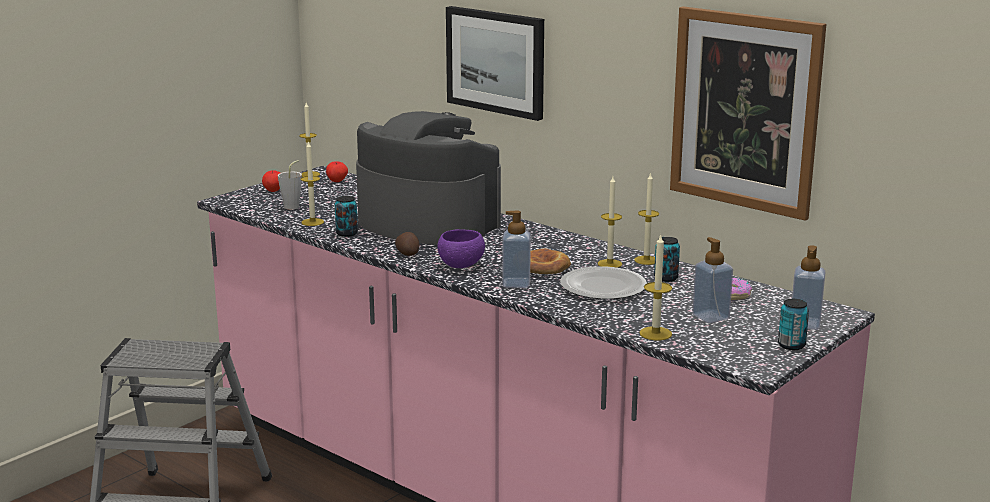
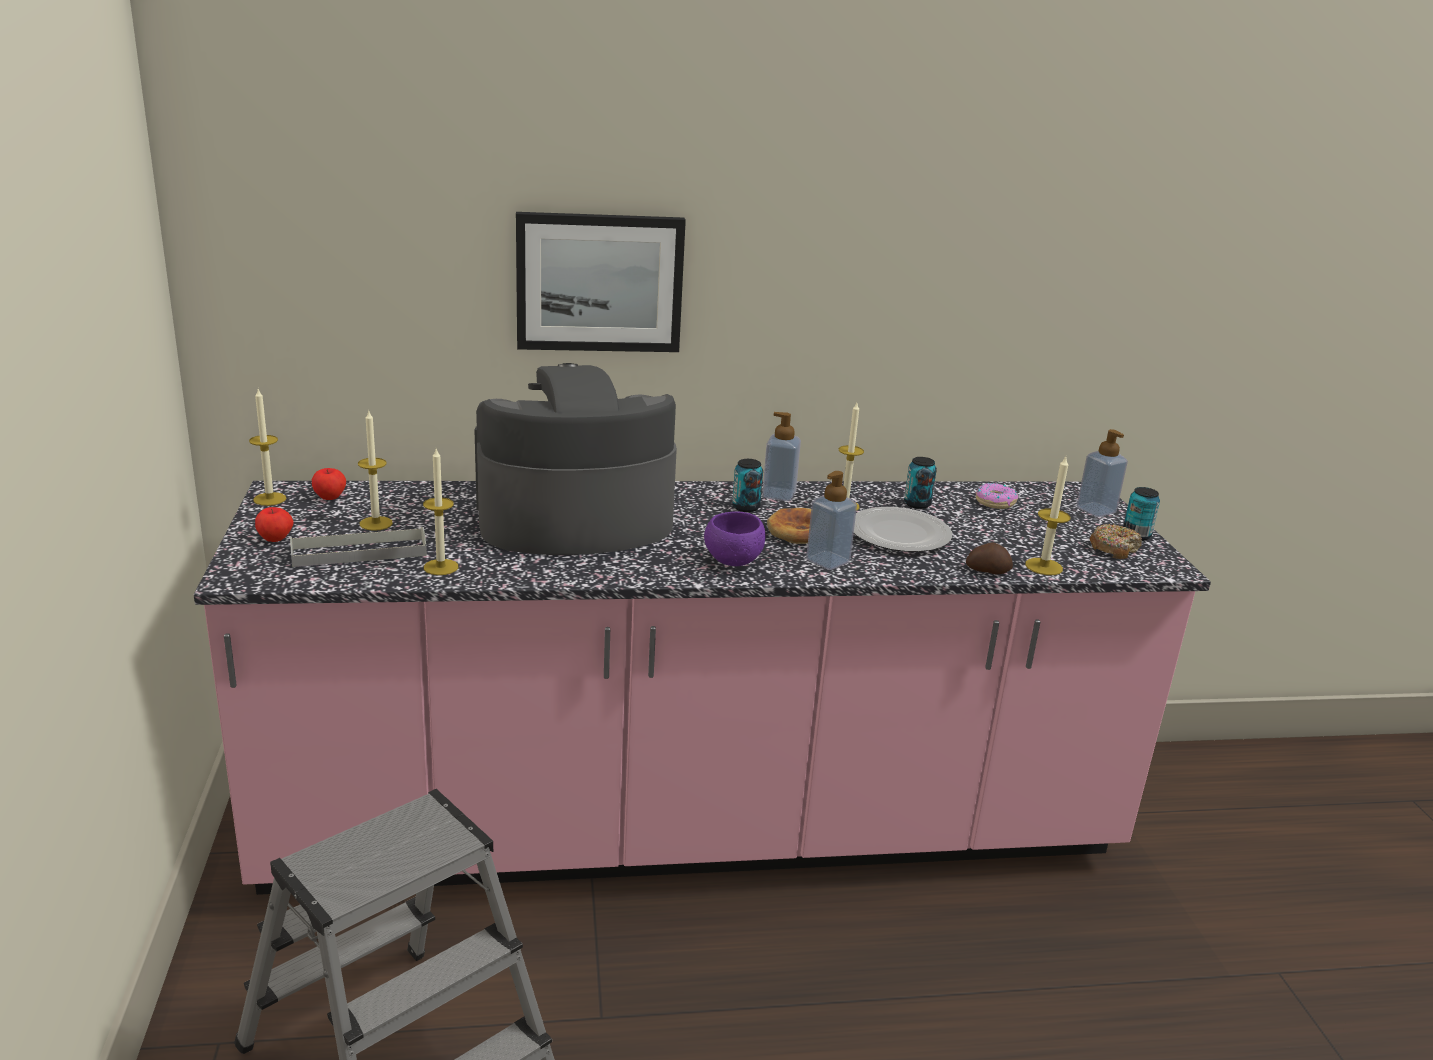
camera: 50 degrees left, 5 degrees up
(294, 206) = (359, 552): grey cup -> grey tray
(347, 233) = (520, 567): can -> can (746, 507)
(407, 253) = (646, 567): potato -> potato (987, 570)
(646, 260) = (861, 490): candle -> candle (376, 523)
(710, 317) = (1034, 531): soap dispenser -> soap dispenser (779, 495)
(744, 345) = (1113, 549): none -> donut
(745, 111) = (965, 300): picture -> none

